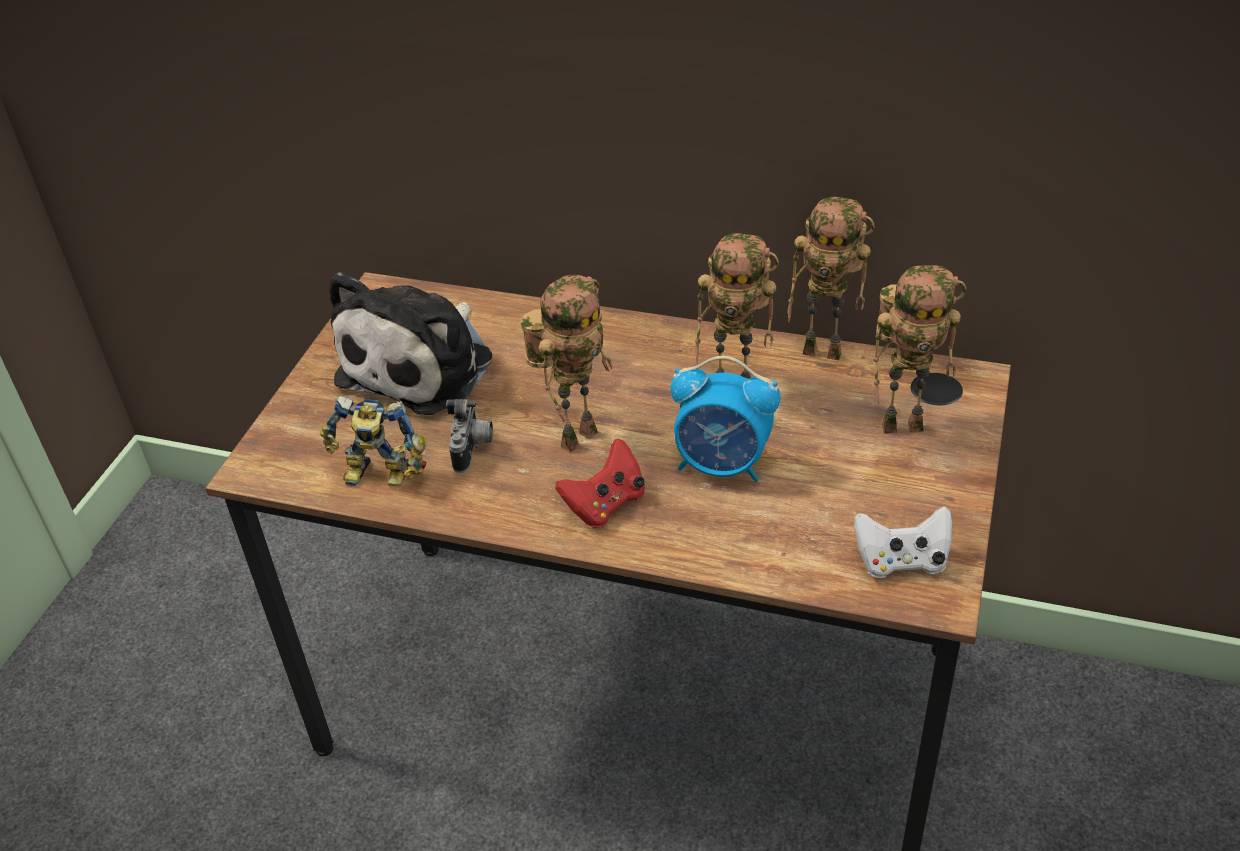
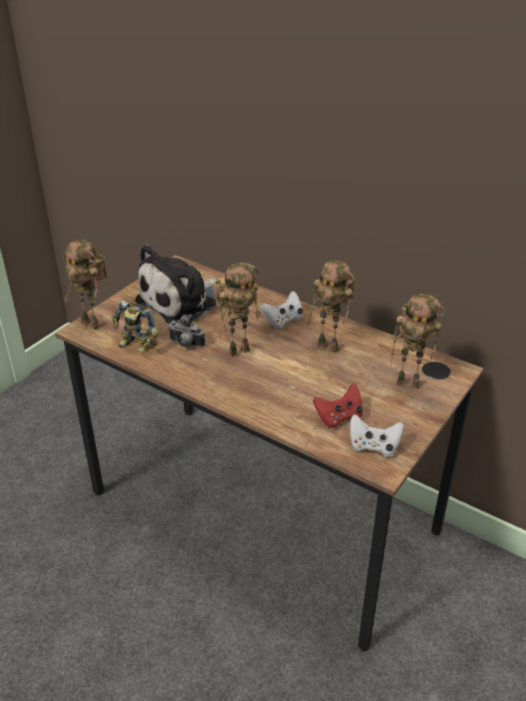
camera: 15 degrees right, 5 degrees down
(473, 449) = (185, 344): camera -> camera turned 90 degrees clockwise
(605, 504) = (236, 384): red game controller -> red game controller (339, 417)
(630, 358) = (283, 320): none -> white game controller
(723, 465) = (304, 380): alarm clock -> none
(825, 351) = (386, 339): toy robot -> toy robot (93, 324)

